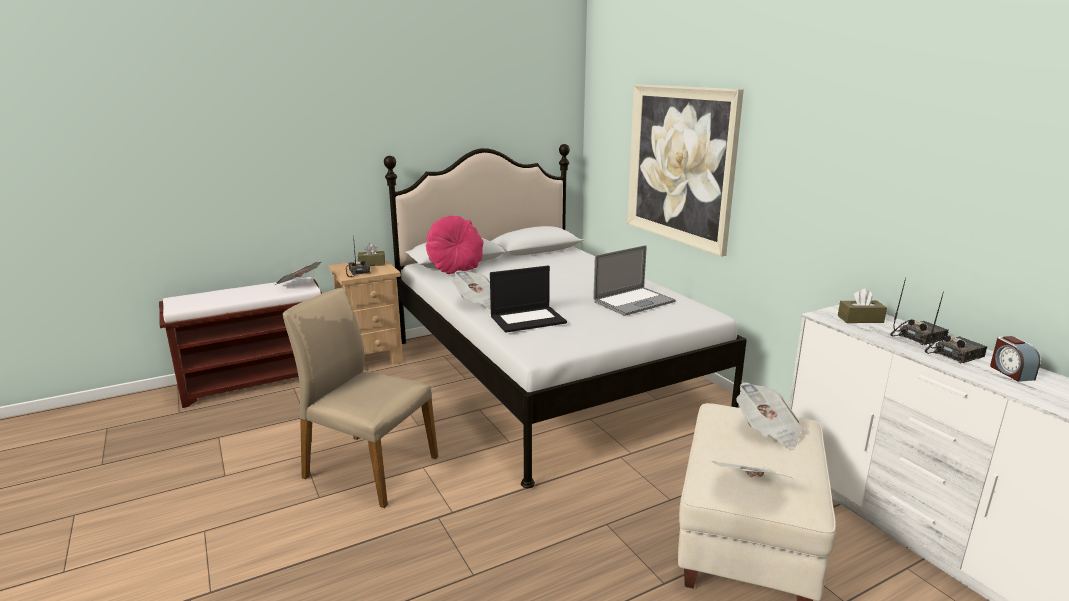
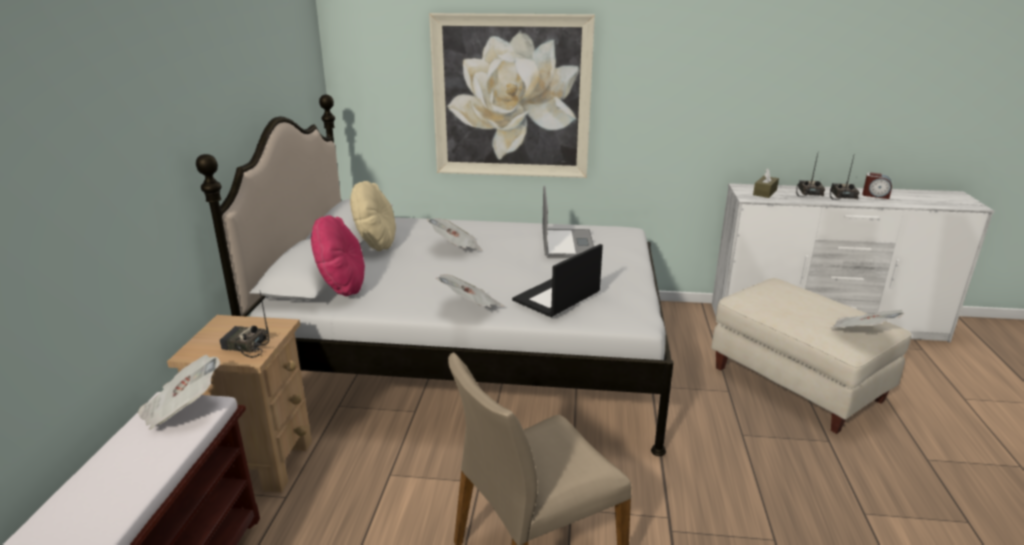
camera: 55 degrees left, 5 degrees up
(372, 264) = (229, 328): brown tissue box -> none
(528, 260) = (376, 245): none -> beige pillow
(528, 319) = (556, 297): laptop -> laptop turned 150 degrees counterclockwise
(768, 431) = (788, 296): newspaper -> newspaper (456, 248)

